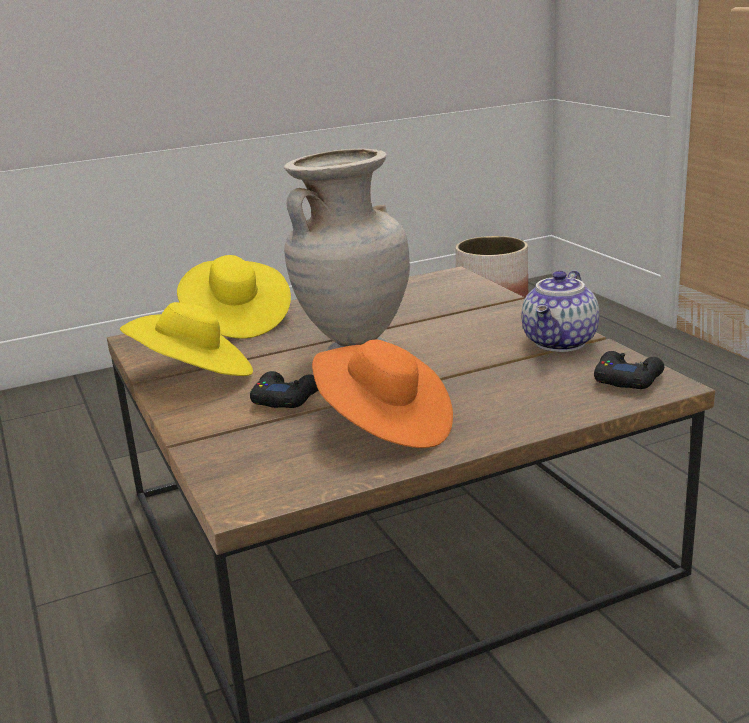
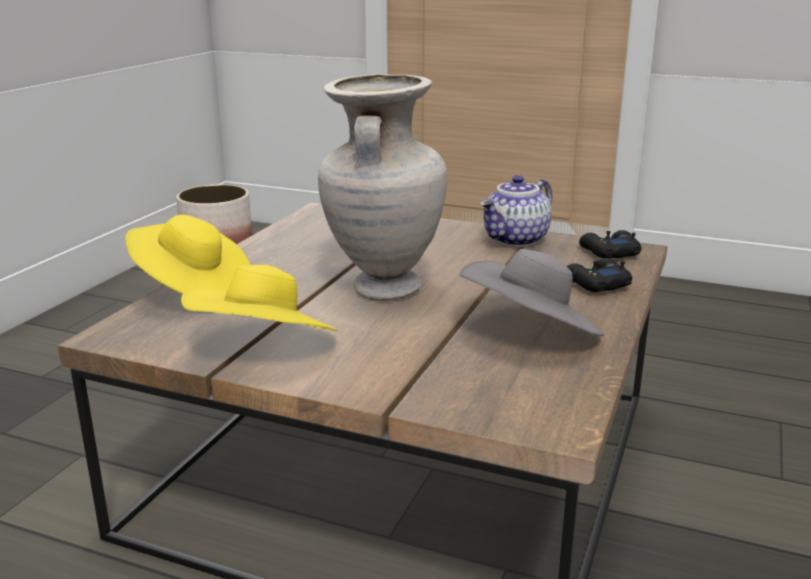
camera: 45 degrees left, 0 degrees up
(286, 398) = (401, 338): black game controller -> black game controller (595, 283)
(385, 427) = (531, 332): orange hat -> grey hat
(561, 343) = (516, 240): teapot -> teapot turned 60 degrees clockwise

